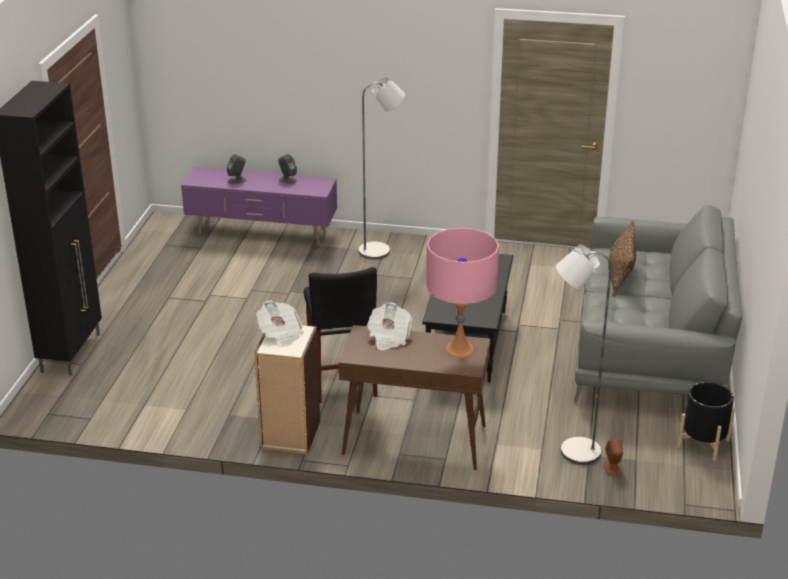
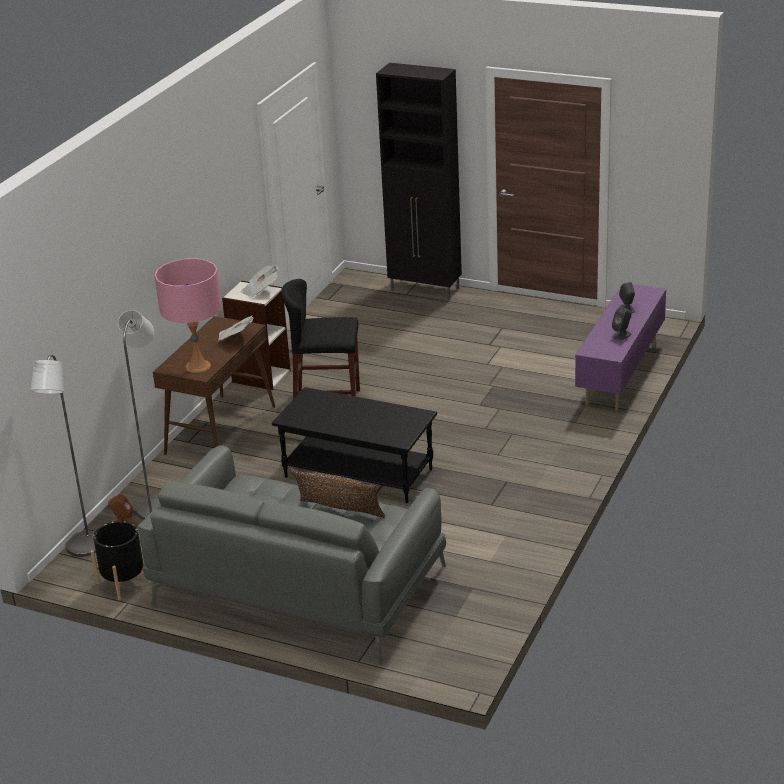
camera: 105 degrees right, 0 degrees up
(380, 251) = (563, 441): grey floor lamp -> grey floor lamp (83, 549)

